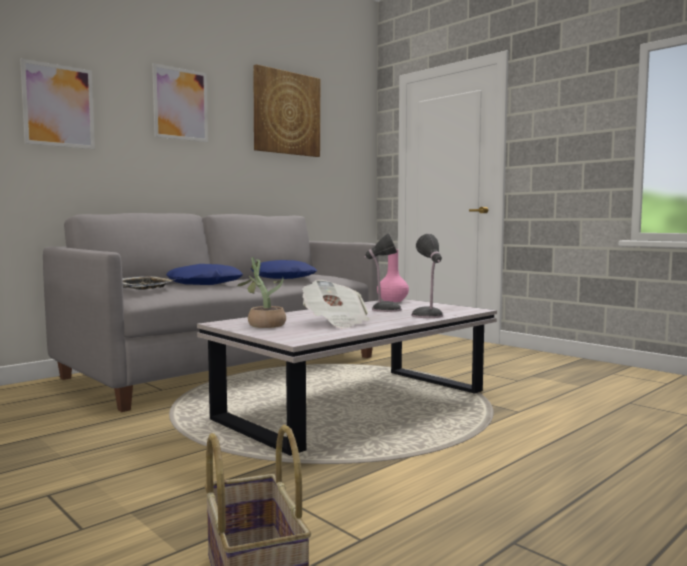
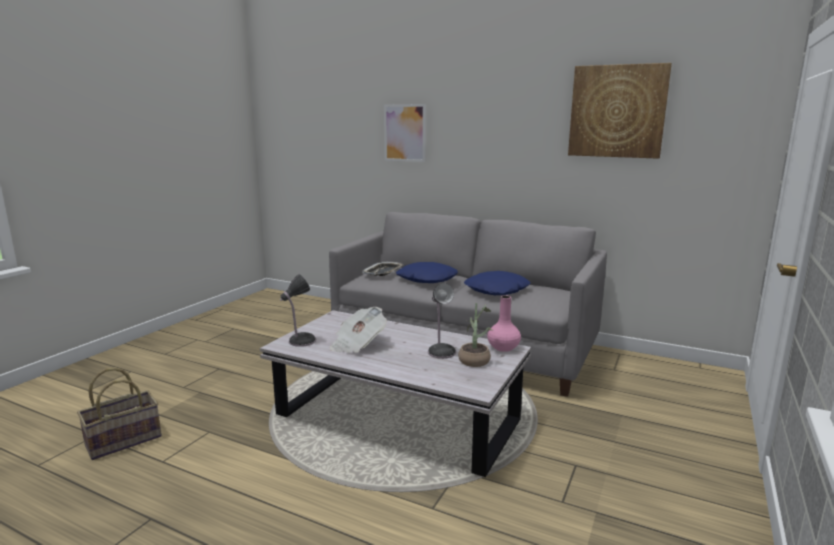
camera: 70 degrees right, 10 degrees up
(180, 104) = (494, 119): picture -> none
(263, 324) = (335, 326): potted plant -> potted plant (475, 359)
(427, 316) = (416, 372): table lamp -> table lamp (300, 341)

